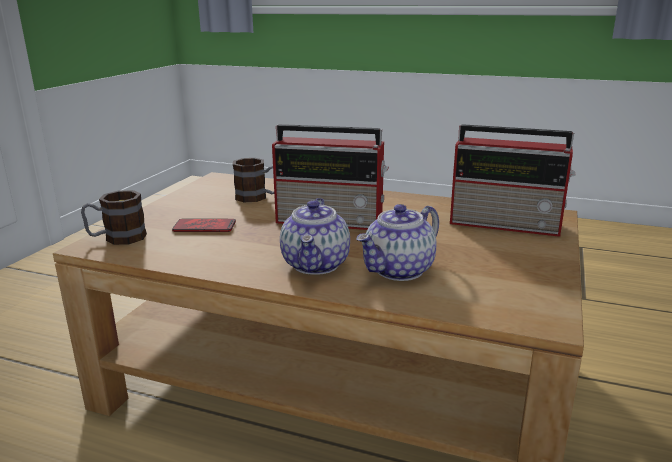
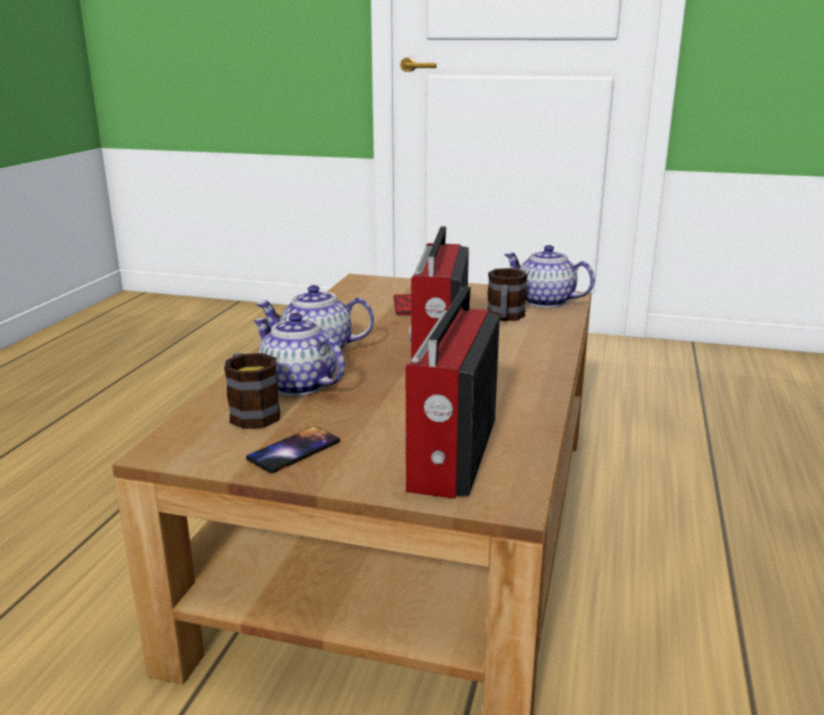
camera: 85 degrees right, 0 degrees up
(117, 238) = (377, 284): mug -> mug (251, 412)
(226, 184) = (544, 301): none -> teapot
(522, 268) = (294, 450): none -> phone

